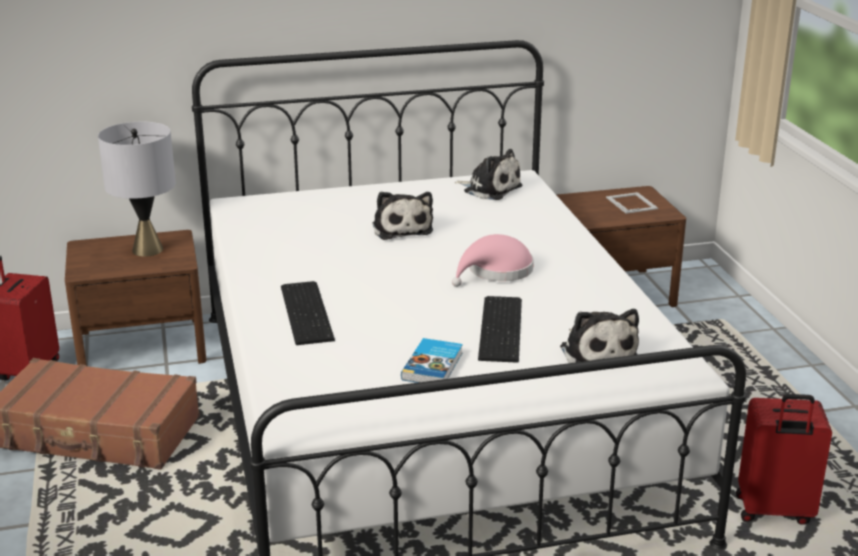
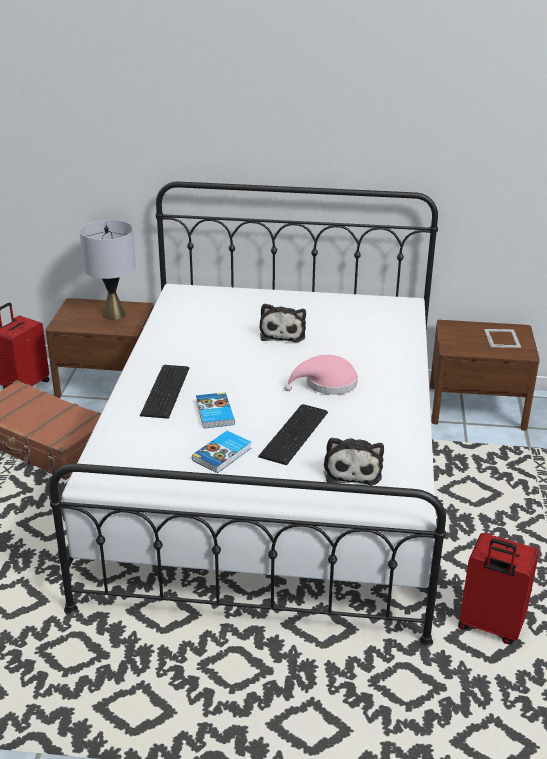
camera: 20 degrees right, 5 degrees up
(386, 325) = (214, 413): none -> book
(490, 189) = (375, 310): plush toy -> none

